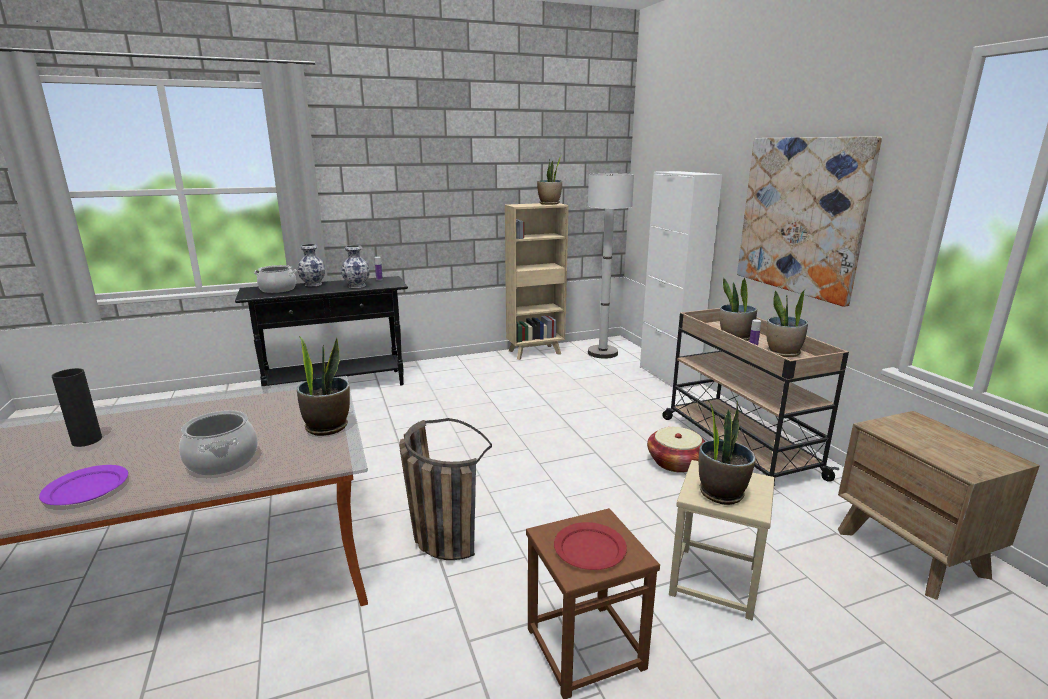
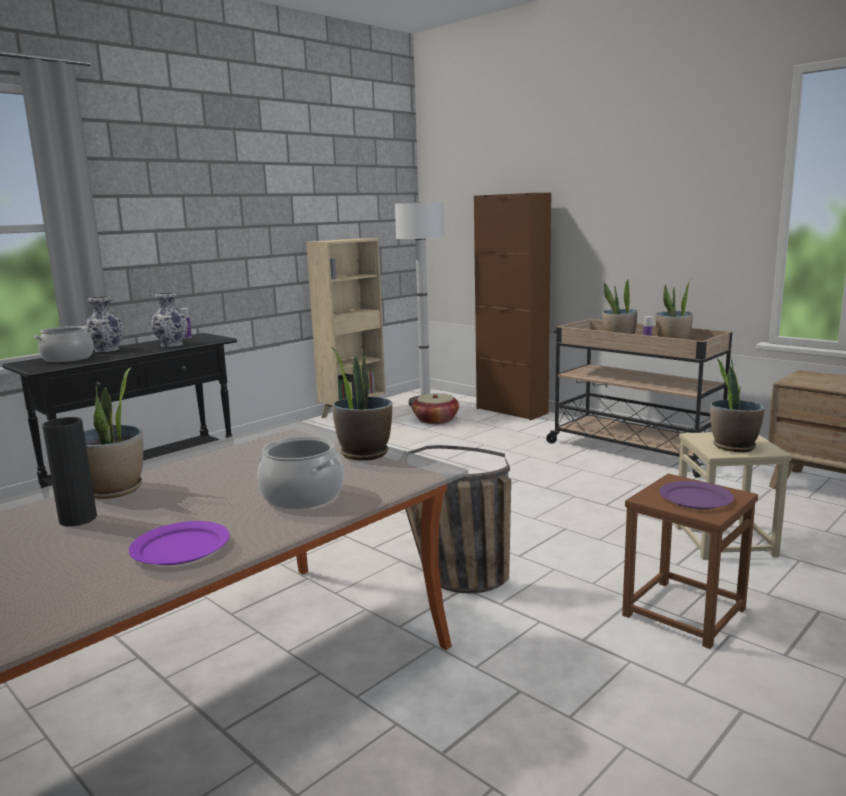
camera: 25 degrees left, 5 degrees down
(549, 204) = (355, 239): potted plant -> potted plant (115, 490)
(590, 549) = (696, 498): red plate -> purple plate
(668, 376) = (511, 411): white cabinet -> brown cabinet
(675, 462) = (597, 472): basket -> basket (435, 420)
(801, 216) = (647, 222): picture -> none

